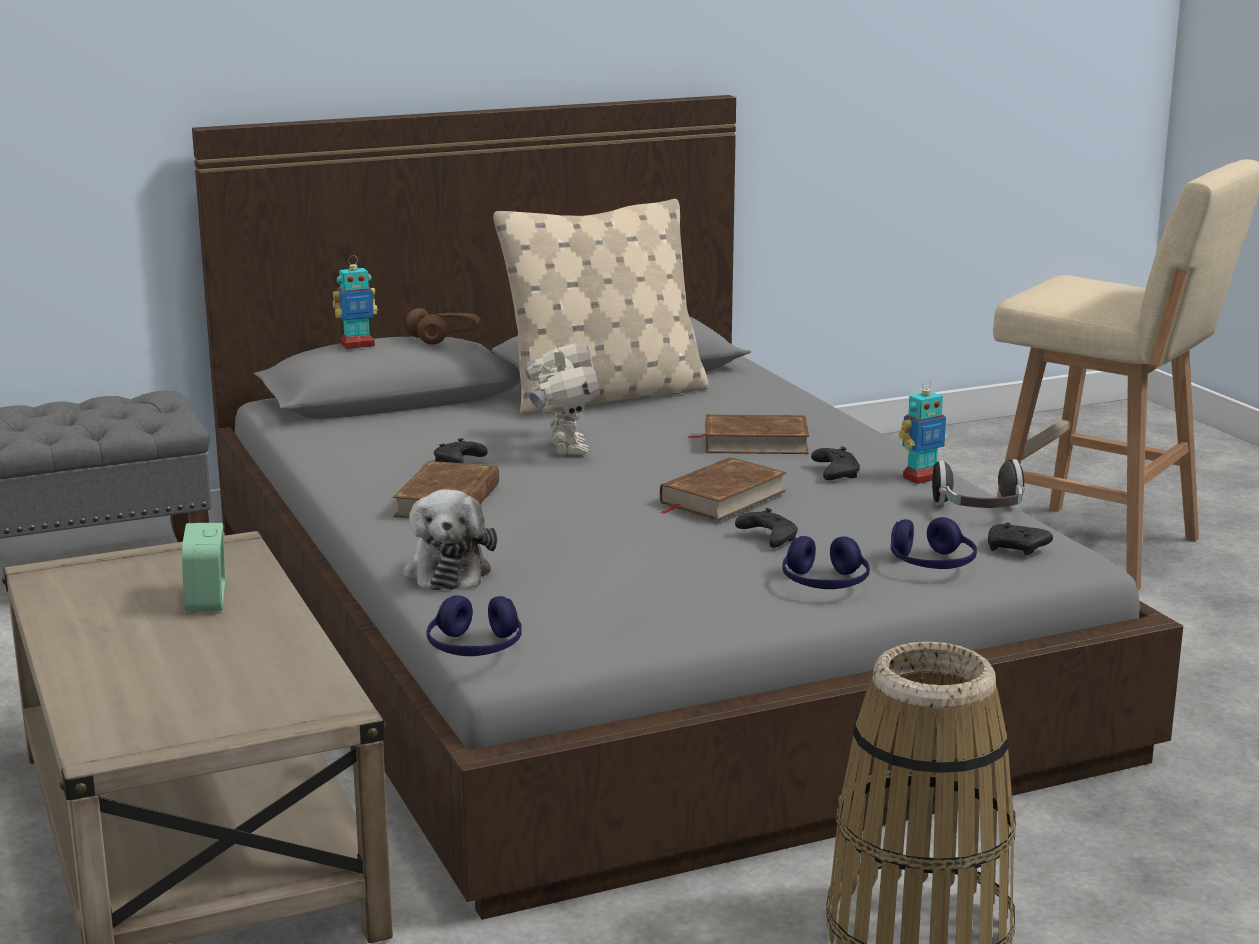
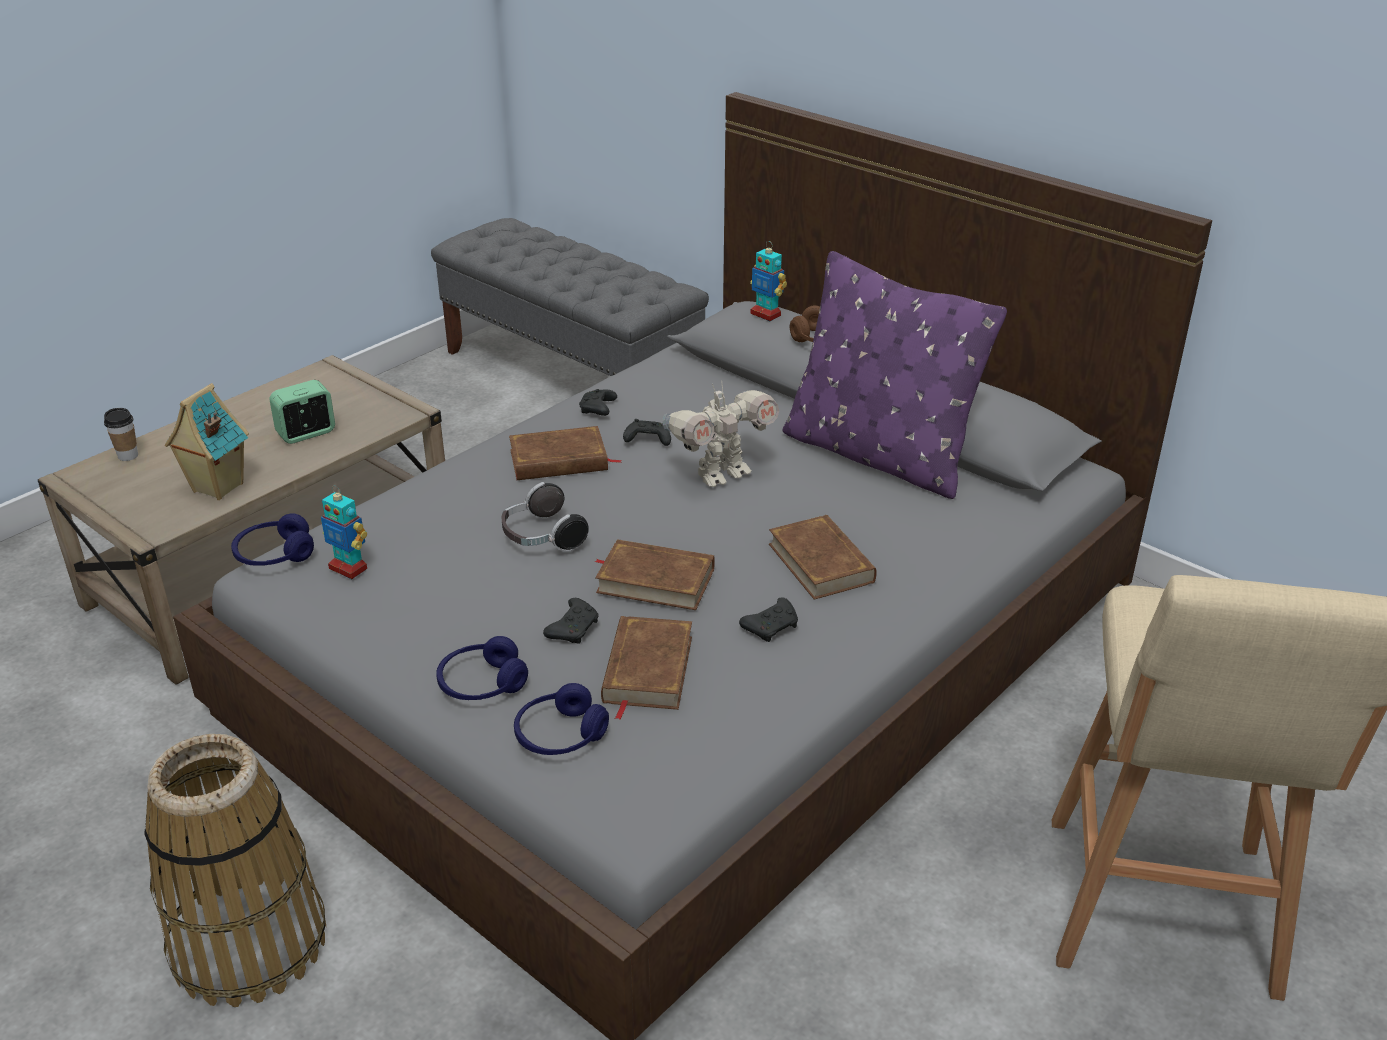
camera: 65 degrees right, 15 degrees up
(95, 710) = (128, 456): none -> cup
(274, 661) = (216, 488): none -> toy house
(448, 570) = (418, 502): plush toy -> none
(605, 396) = (878, 455): beige pillow -> purple pillow
(858, 522) = (647, 669): none -> brown book
(922, 477) = (803, 682): toy robot -> toy robot (349, 568)
(979, 511) = (733, 739): headphones -> headphones (541, 537)
(1017, 549) = (637, 784): black game controller -> black game controller (598, 410)

